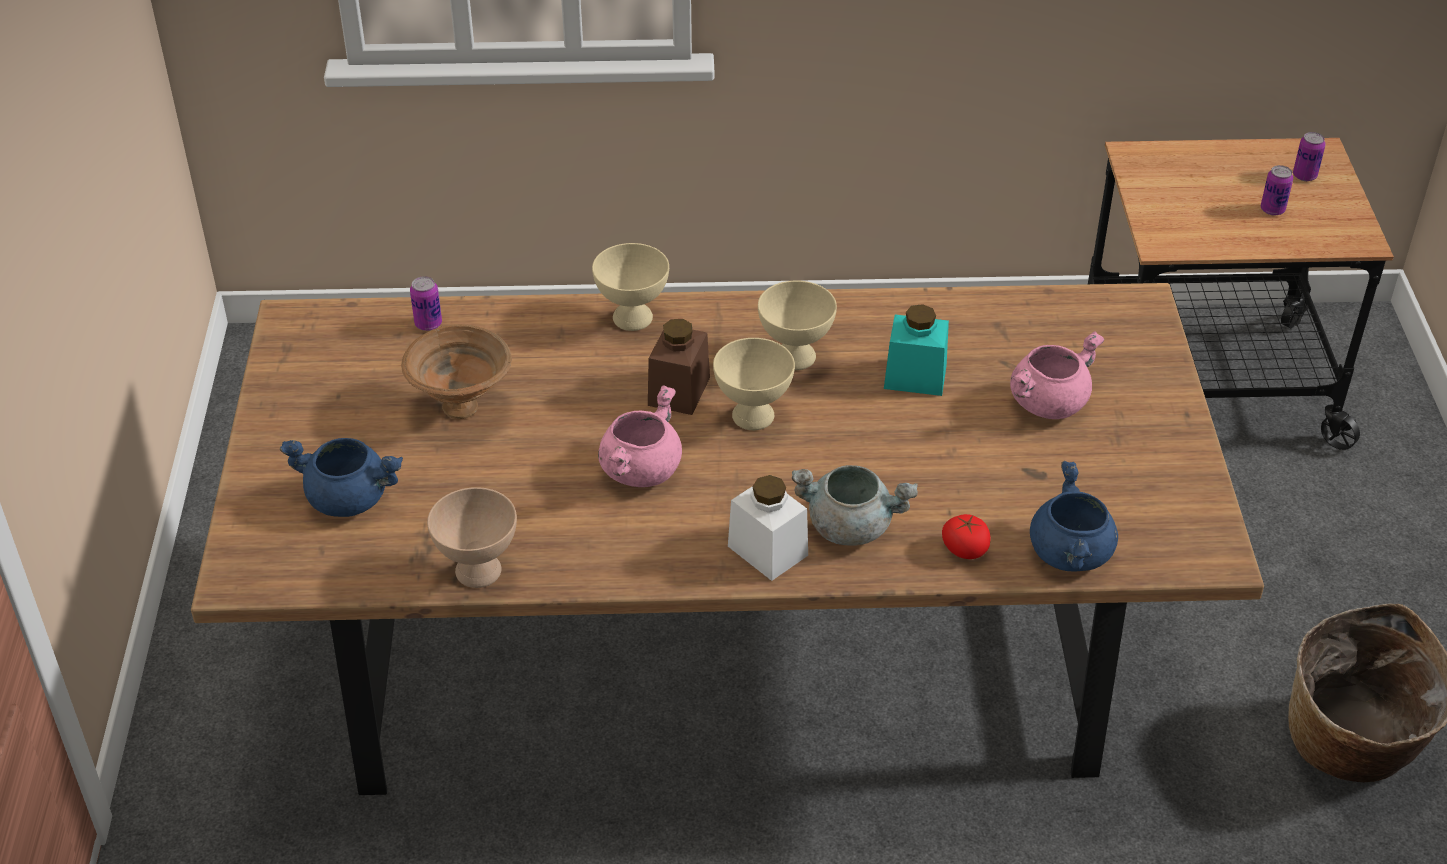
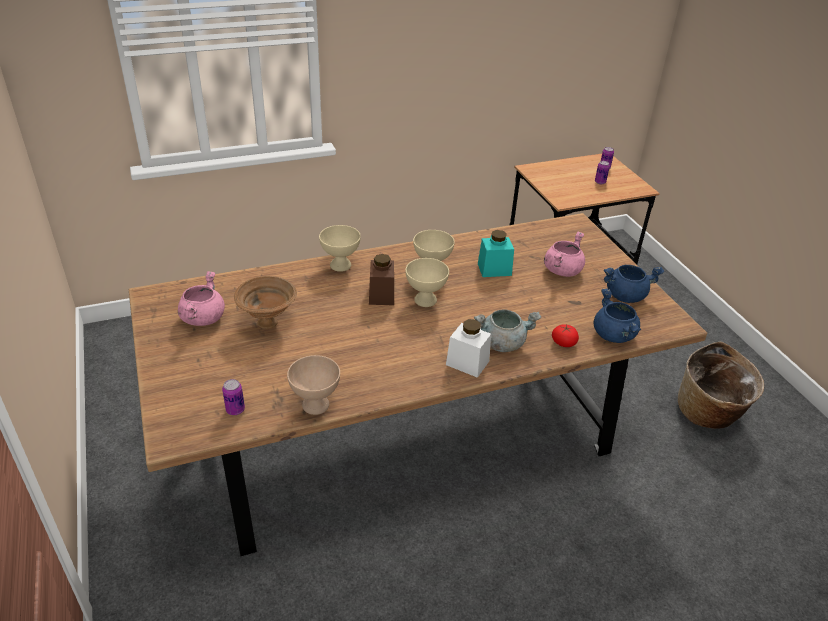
camera: 20 degrees left, 5 degrees down
(350, 498) = (223, 381): blue cooking pot -> blue cooking pot (625, 295)
(428, 324) = (231, 285): can -> can (235, 410)
(640, 469) = (380, 335): pink cooking pot -> pink cooking pot (202, 318)

